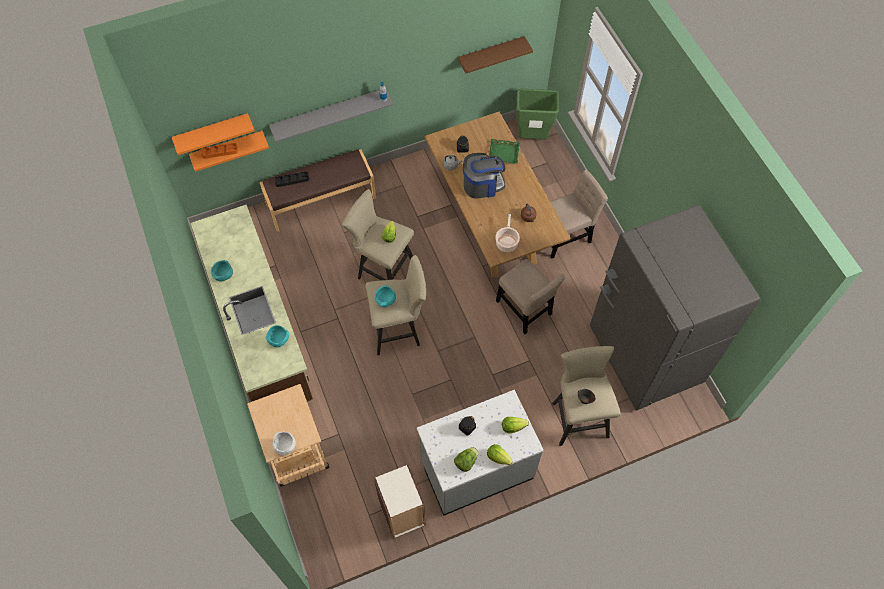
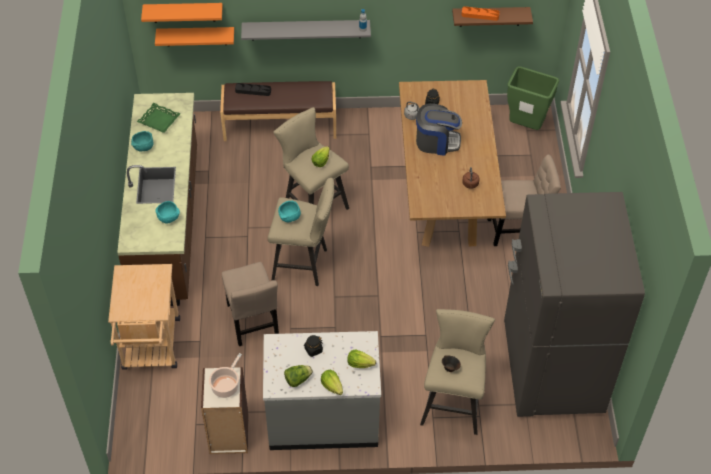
camera: 20 degrees right, 10 degrees down
(219, 152) = (185, 34): orange tray -> orange tray (480, 15)
(285, 446) = (131, 313): white bowl -> none
(504, 153) = (473, 119): green tray -> green tray (159, 120)
(506, 242) = (437, 200): cooking pot -> cooking pot (226, 386)
(525, 310) = (443, 286): beige chair -> beige chair (252, 323)

